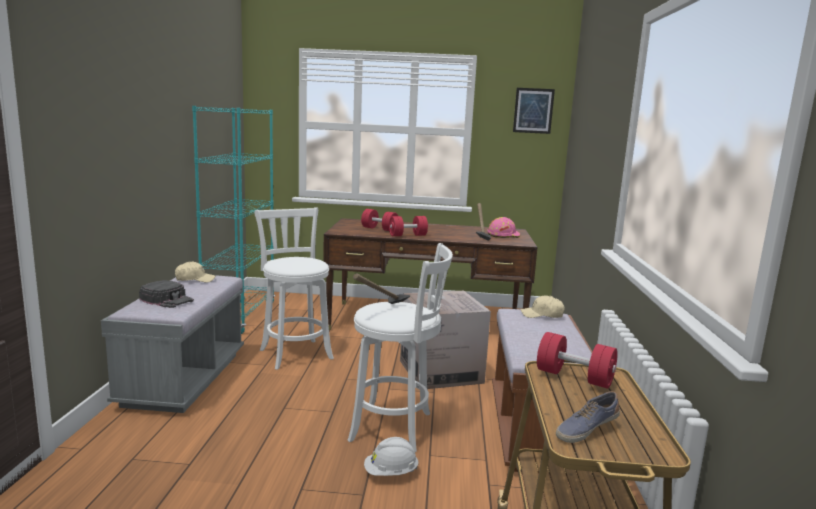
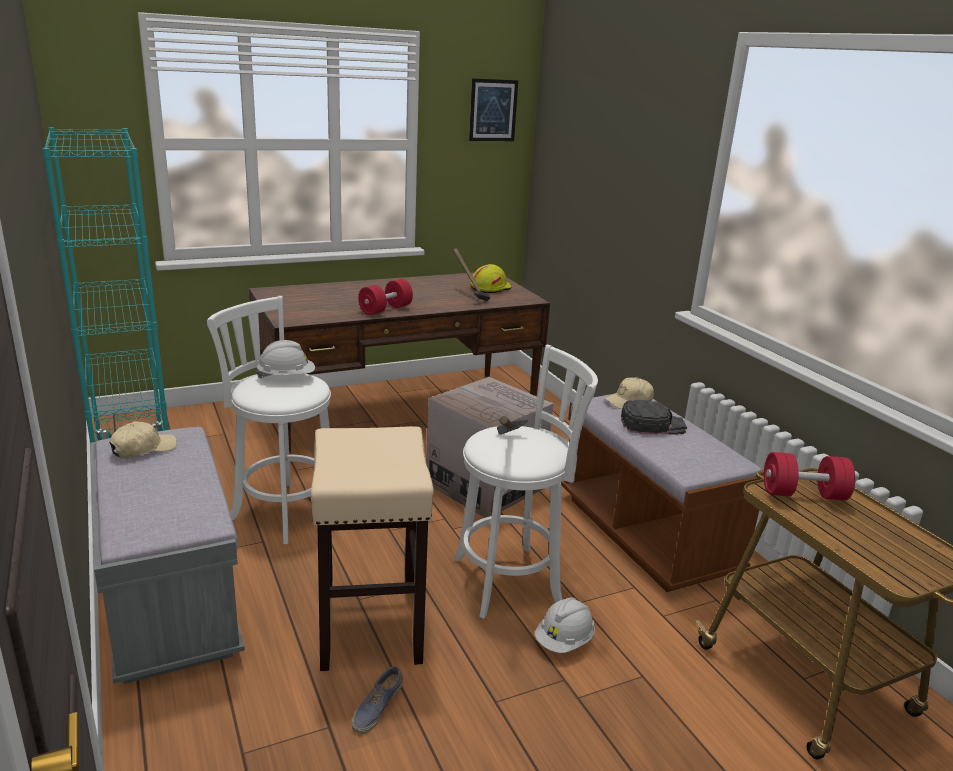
camera: 30 degrees left, 10 degrees up
(167, 299) = (160, 501): black cap -> black cap (652, 424)
(274, 422) = (369, 625): none -> beige stool
(305, 259) = (287, 377): none -> white hard hat
(379, 229) = (333, 303): red dumbbell -> none
(503, 235) = (490, 288): pink hard hat -> yellow hard hat
(586, 429) = (887, 558): shoe -> shoe (377, 708)

